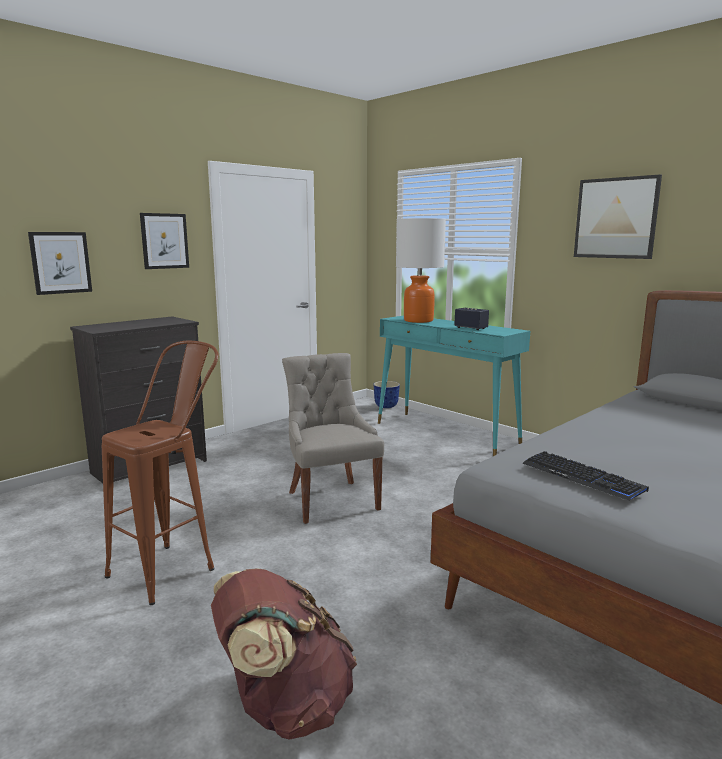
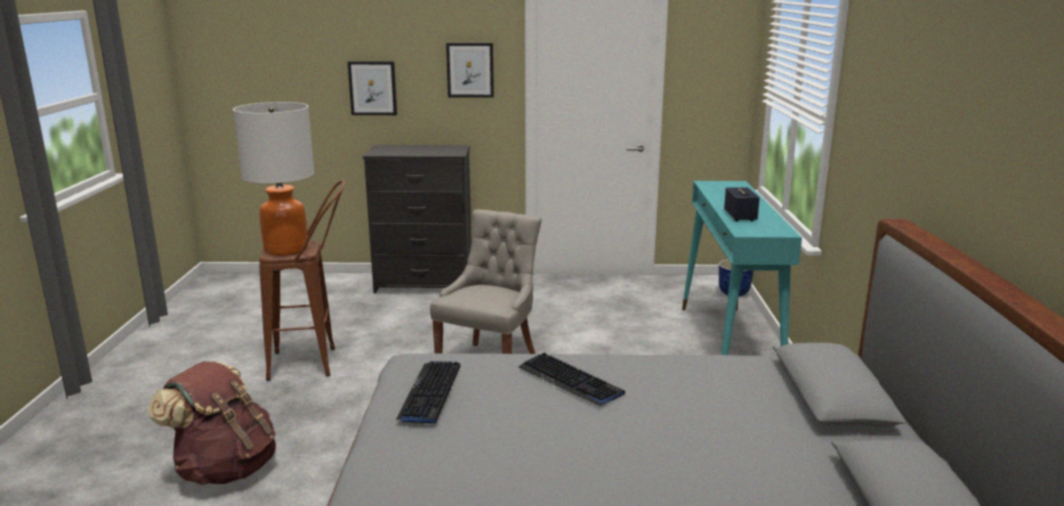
camera: 45 degrees right, 5 degrees up
(418, 320) = (724, 192): table lamp -> table lamp (286, 249)
(609, 438) = (570, 381): none -> keyboard
(615, 218) = (896, 95): picture -> none

